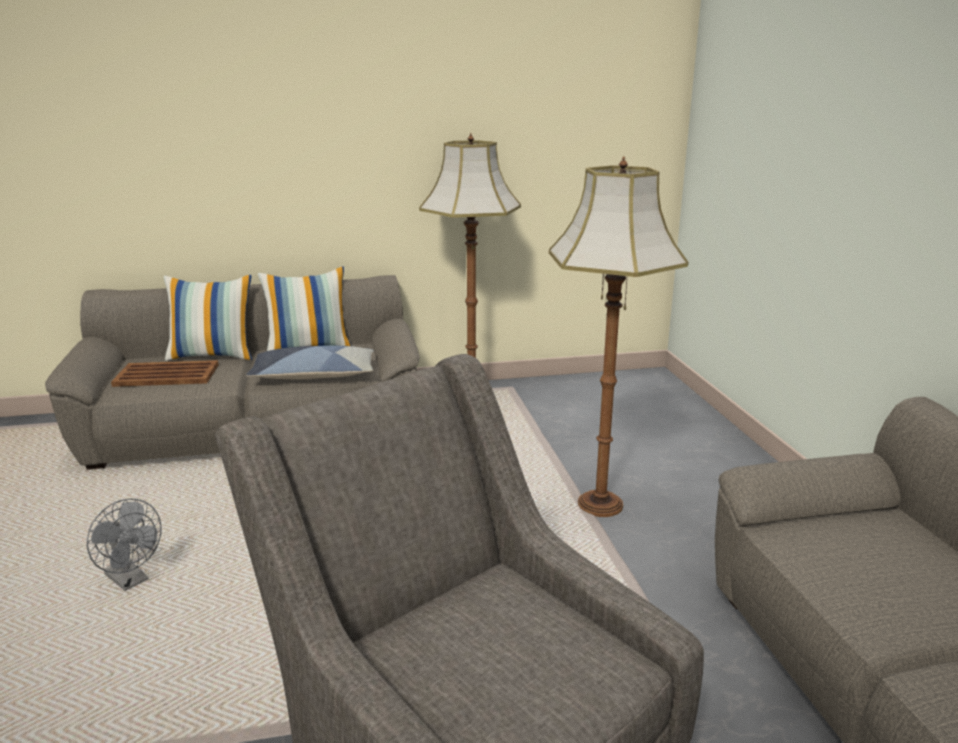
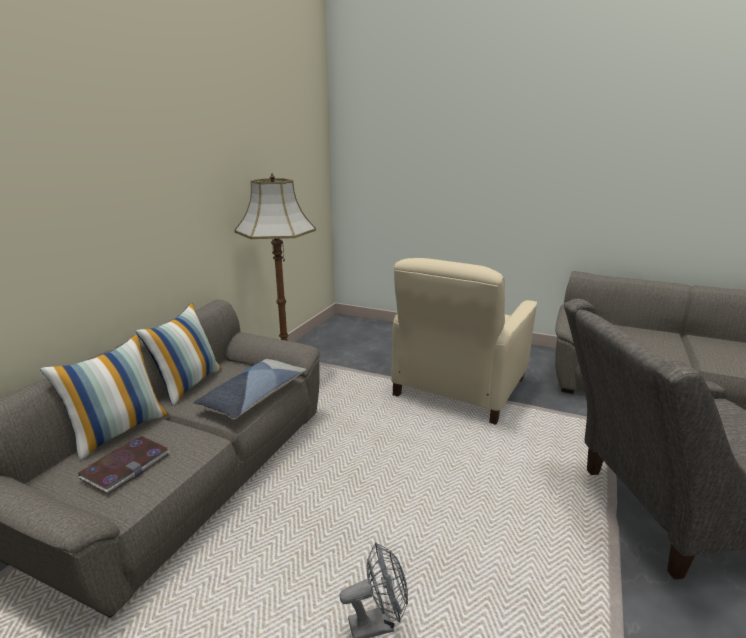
camera: 55 degrees left, 0 degrees up
(166, 375) = (126, 466): brown tray -> book
(598, 505) = (459, 387): floor lamp -> beige armchair

